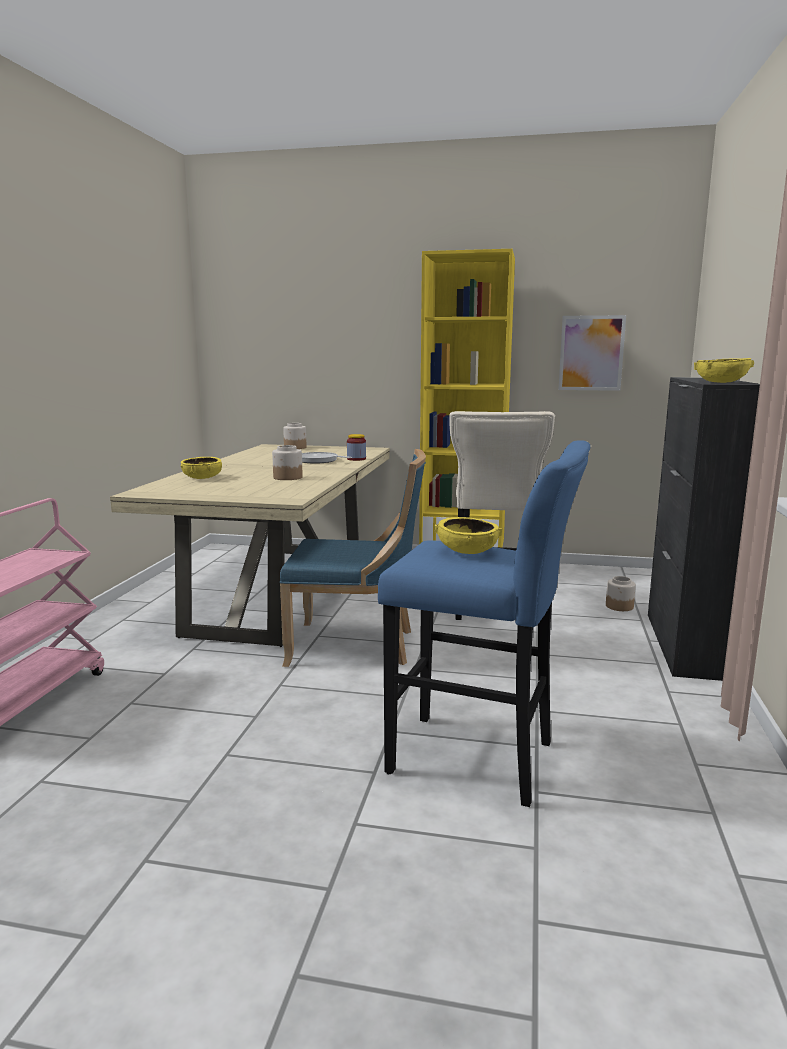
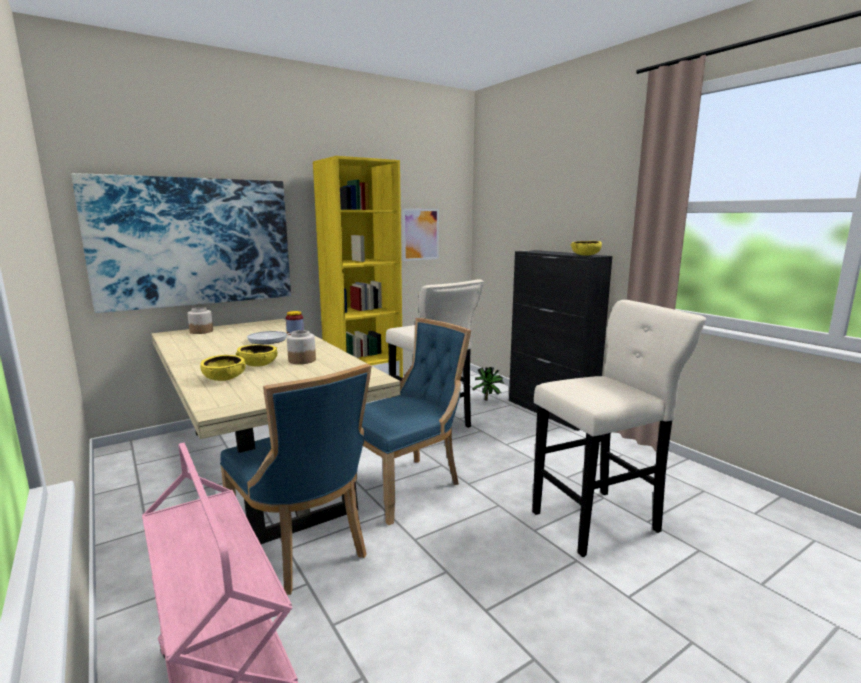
camera: 45 degrees left, 0 degrees up
(203, 652) = (303, 547): none -> blue chair
(304, 355) = (194, 242): none -> picture
(467, 551) = (590, 384): yellow bowl -> yellow bowl (258, 365)
(480, 760) = (600, 520): blue stool -> beige stool
(619, 606) = (488, 400): jar -> potted plant

